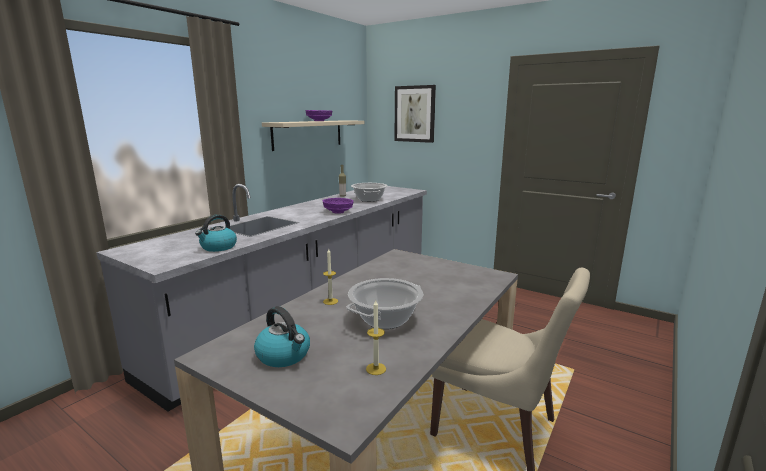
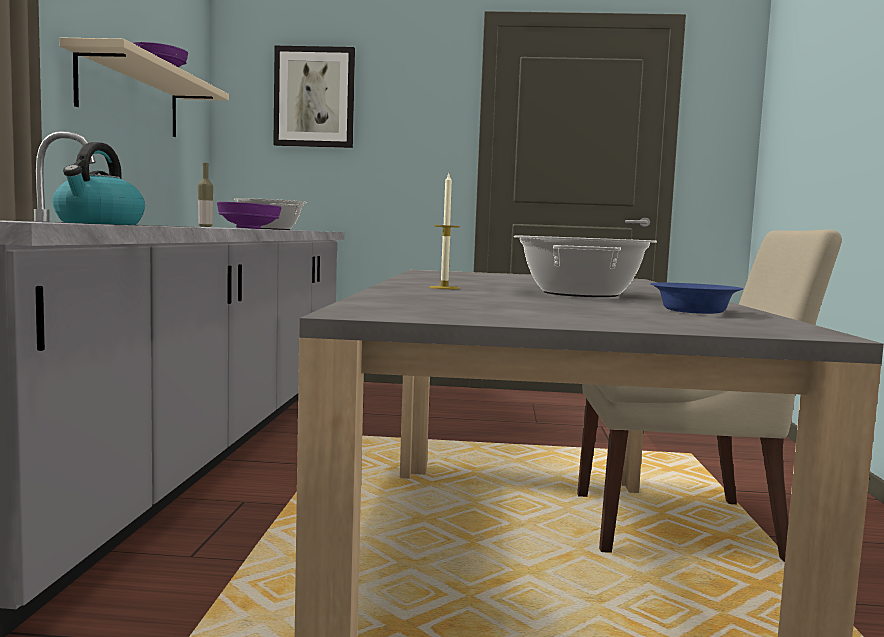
camera: 30 degrees left, 10 degrees down
(284, 355) = (518, 309): kettle -> none
(376, 369) = (694, 311): candle -> blue bowl

